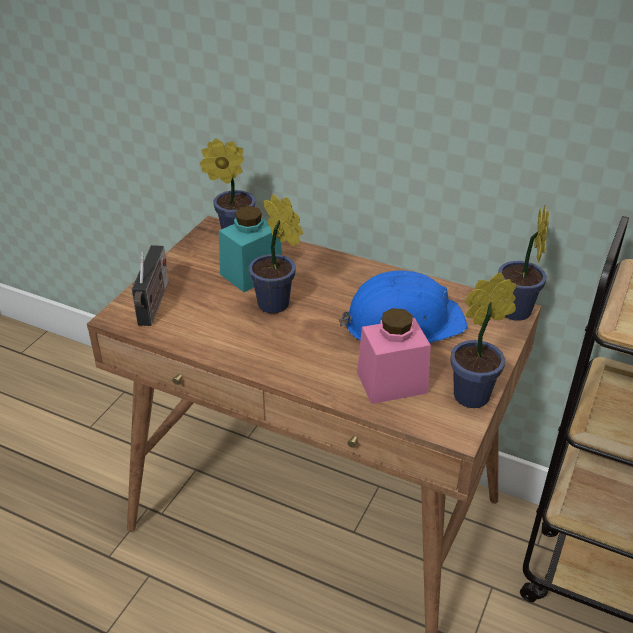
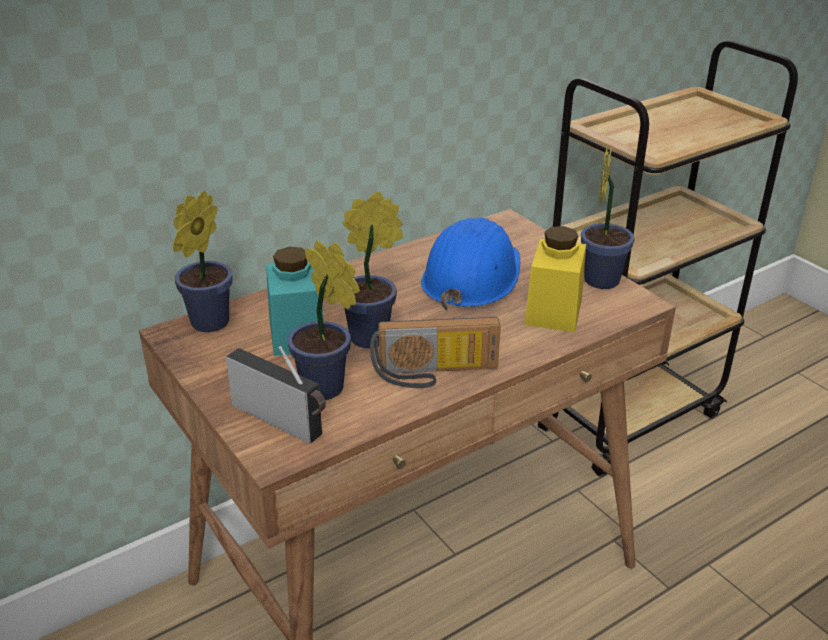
camera: 60 degrees left, 5 degrees down
(252, 350) = (435, 374): none -> radio
(392, 382) = (553, 311): pink jar -> yellow jar
(515, 314) = (511, 223): potted plant -> potted plant (327, 390)

